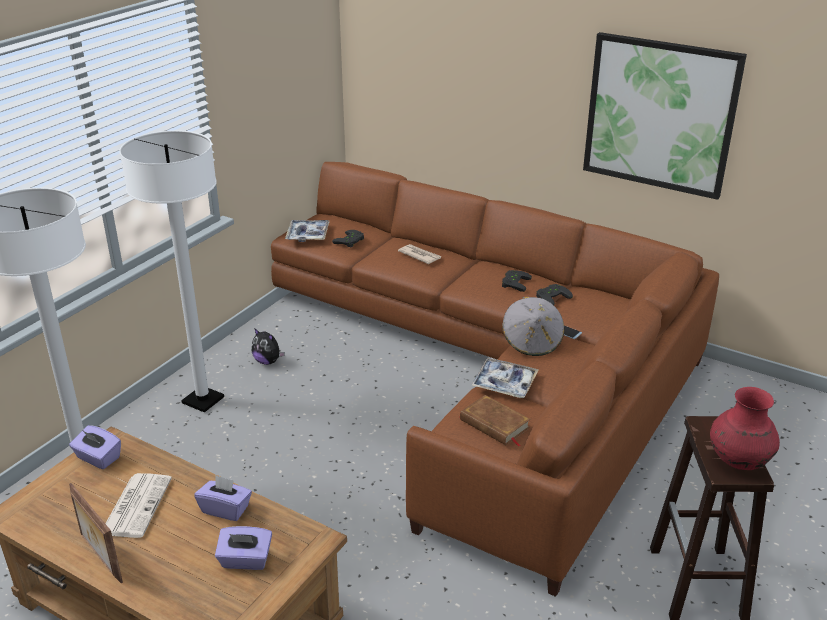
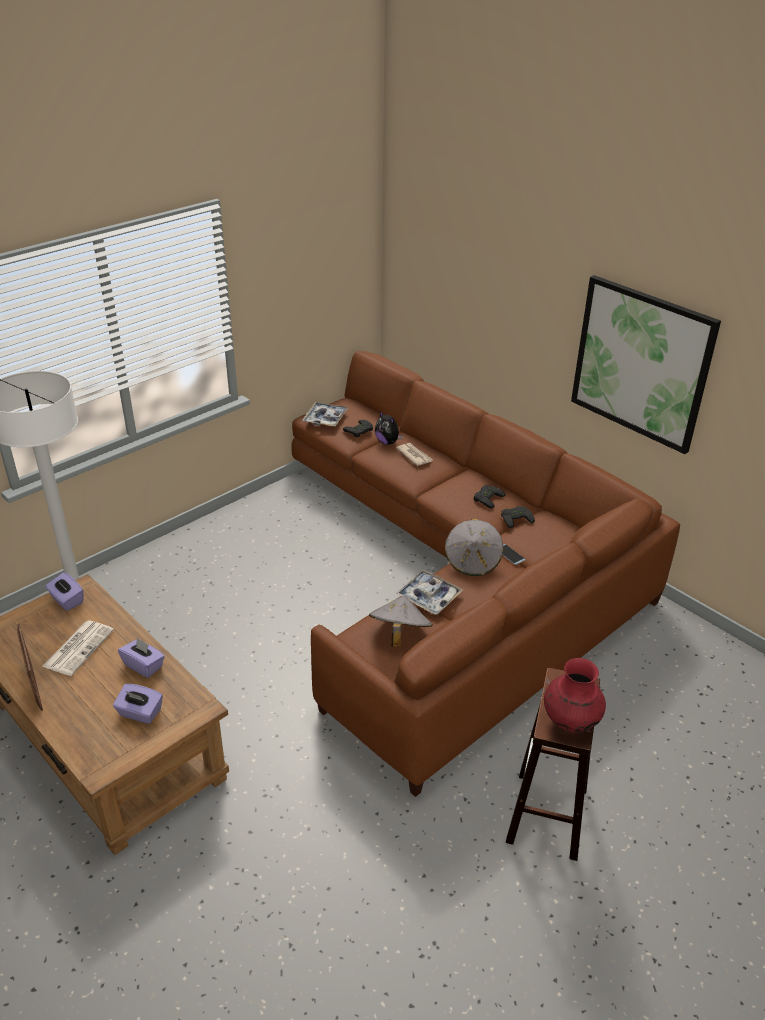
camera: 15 degrees right, 5 degrees up
(203, 400) = (197, 555): white floor lamp -> none
(268, 361) = (264, 529): plush toy -> plush toy (388, 442)
(494, 424) = (399, 634): brown book -> grey hat

